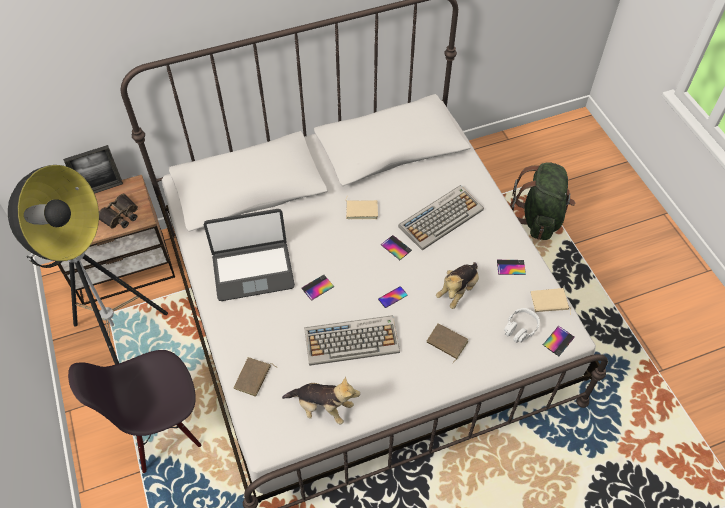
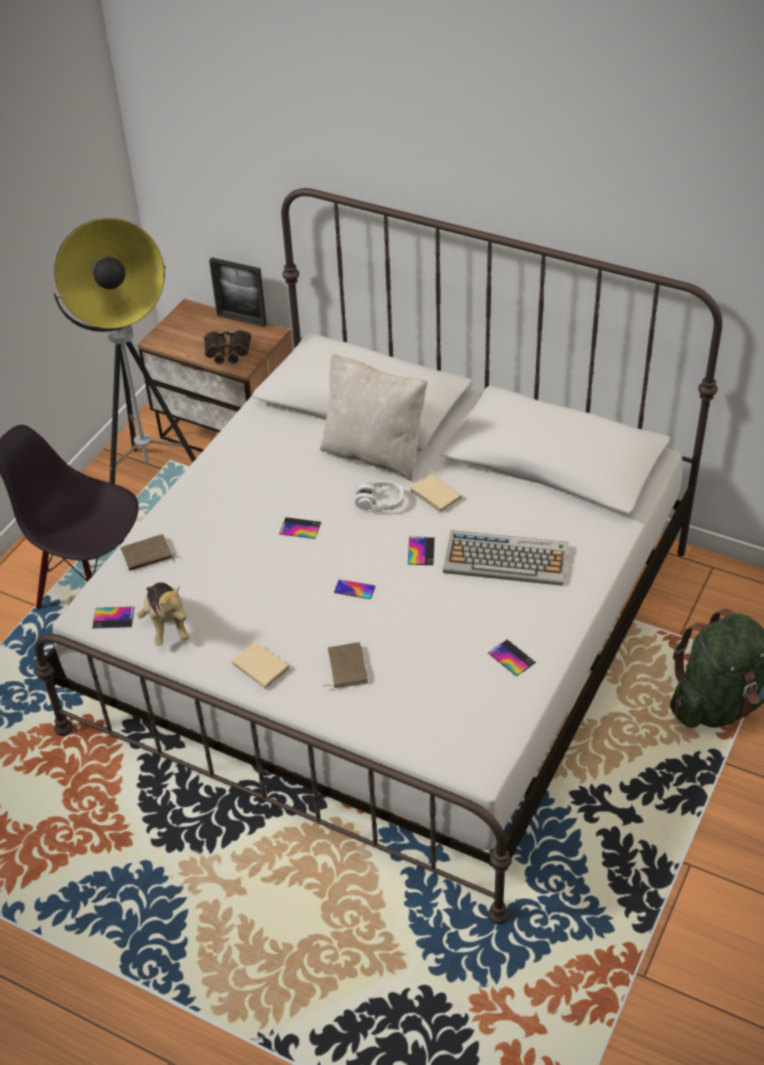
camera: 50 degrees right, 10 degrees down
(253, 270) = (266, 472): laptop -> none
(298, 212) = (374, 453): none -> beige pillow
(352, 340) = (267, 595): keyboard -> none
(458, 290) = (425, 634): plush toy -> none
(520, 328) = (436, 717): white headphones -> white headphones (379, 502)
(549, 302) = (502, 720): beige book -> beige book (259, 668)
(558, 341) = (458, 760): phone -> phone (113, 618)

